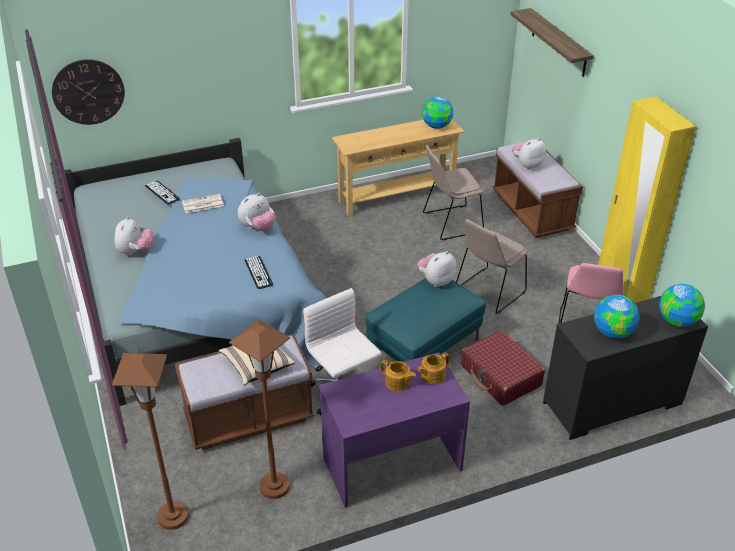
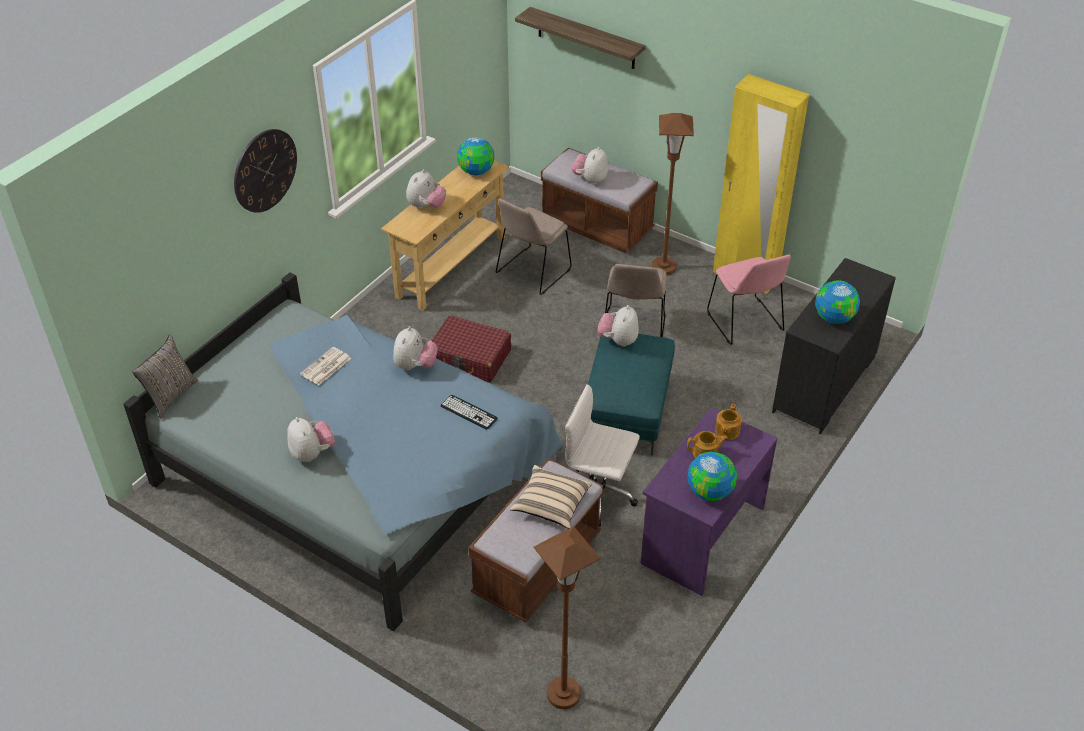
camera: 35 degrees left, 5 degrees up
(88, 92) = (140, 291): wall clock -> wall clock (265, 170)
(99, 182) = (170, 396): none -> grey pillow
(162, 192) = (266, 374): keyboard -> none
(274, 486) = (625, 613): brown floor lamp -> brown floor lamp (663, 267)
(377, 134) = (426, 206): none -> plush toy
(500, 376) = (717, 406): red suitcase -> red suitcase (470, 358)
(677, 321) = (870, 283): globe -> globe (709, 491)

